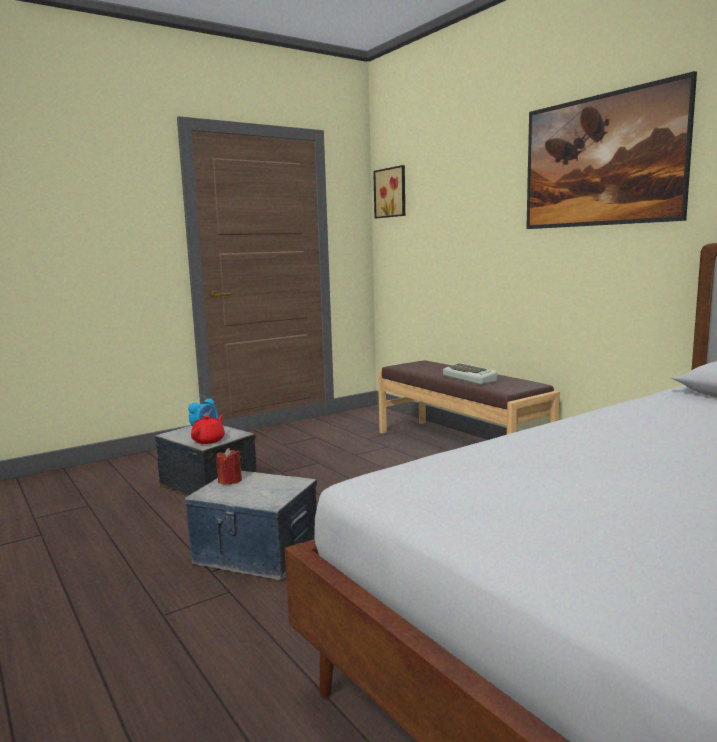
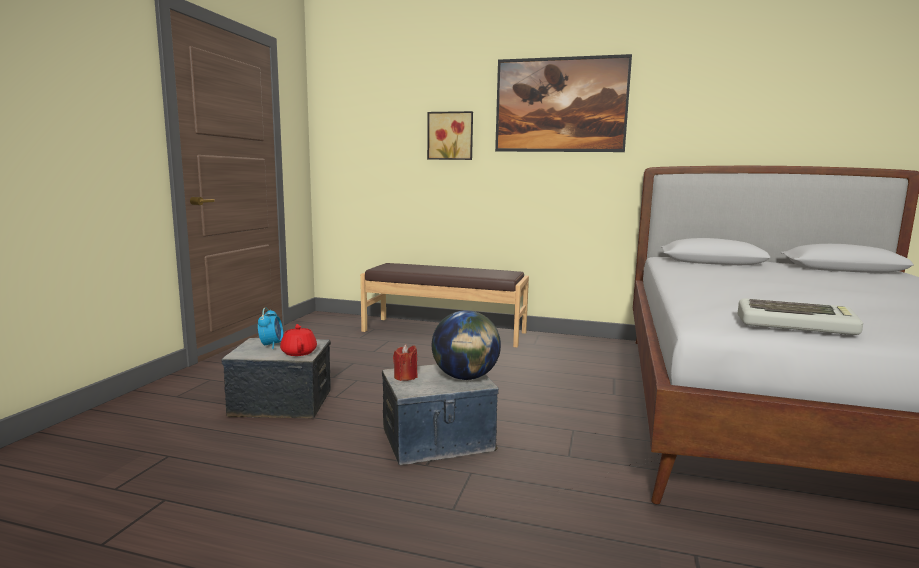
camera: 40 degrees left, 0 degrees up
(272, 494) = (465, 377): none -> globe
(391, 192) = (338, 110): picture -> picture (450, 136)
(470, 379) = (462, 272): keyboard -> keyboard (796, 325)

